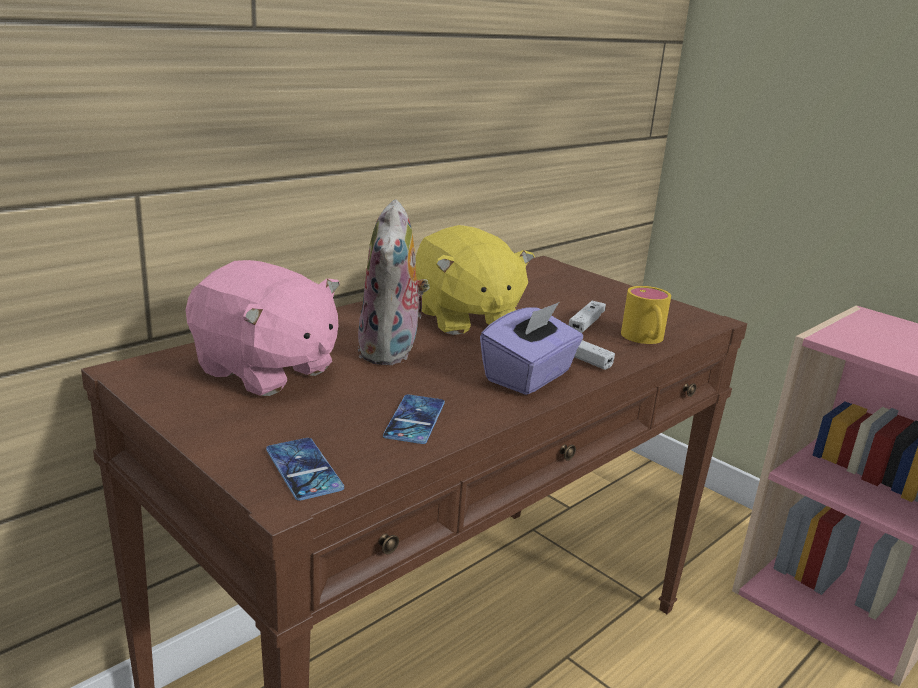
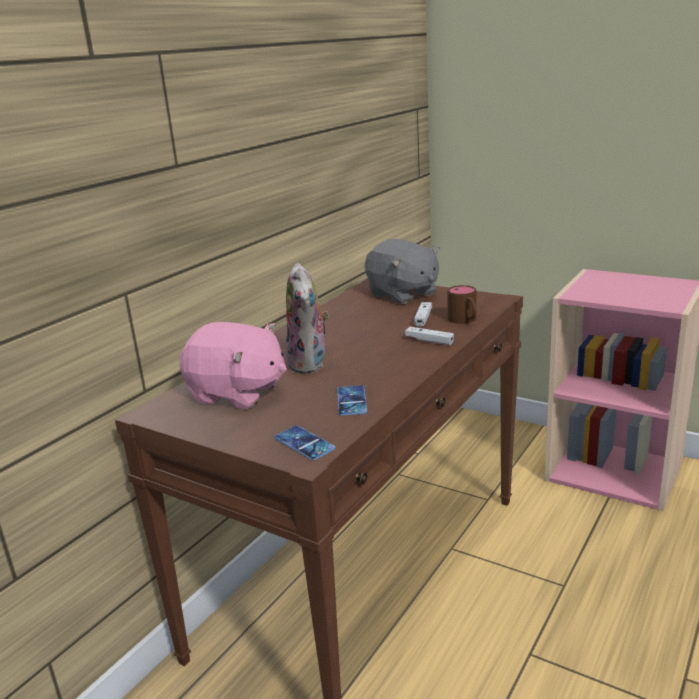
camera: 10 degrees left, 0 degrees up
(465, 318) = (343, 332): yellow plush toy -> none
(529, 376) = (406, 360): purple tissue box -> none
(575, 286) = (403, 294): none -> grey plush toy
(645, 339) = (465, 320): yellow mug -> brown mug

